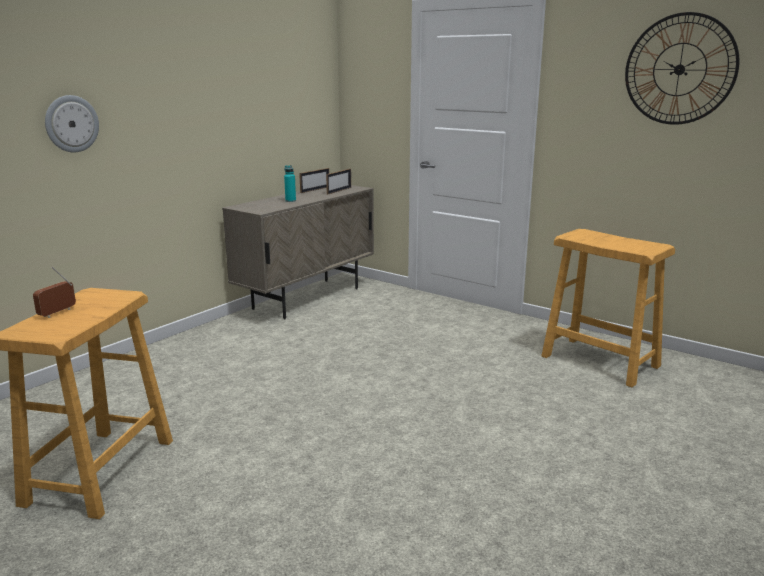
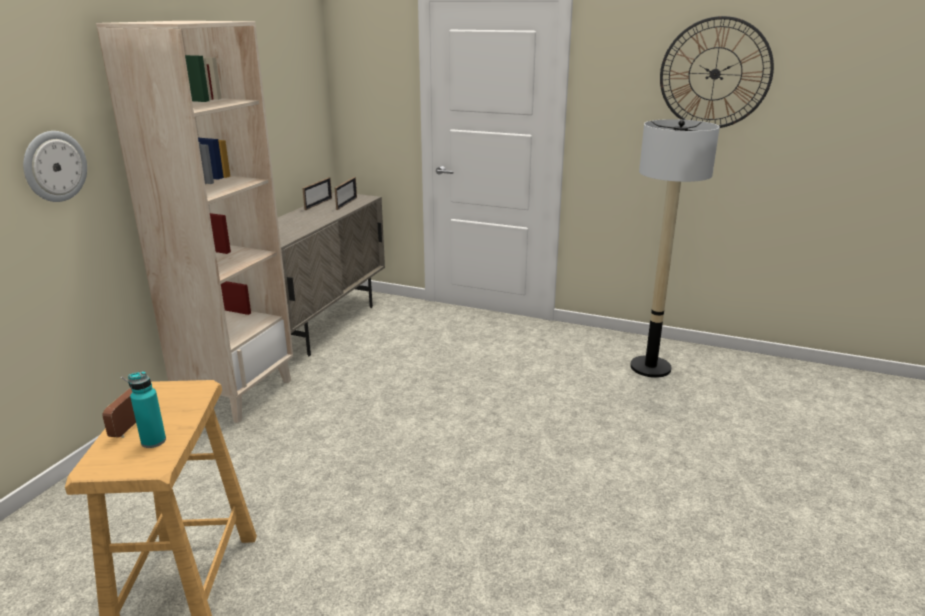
camera: 15 degrees left, 5 degrees up
(211, 339) = (236, 393): none -> beige bookcase
(290, 201) = (302, 223): turquoise bottle -> turquoise bottle (153, 441)
(600, 361) = (650, 367): beige stool -> floor lamp

